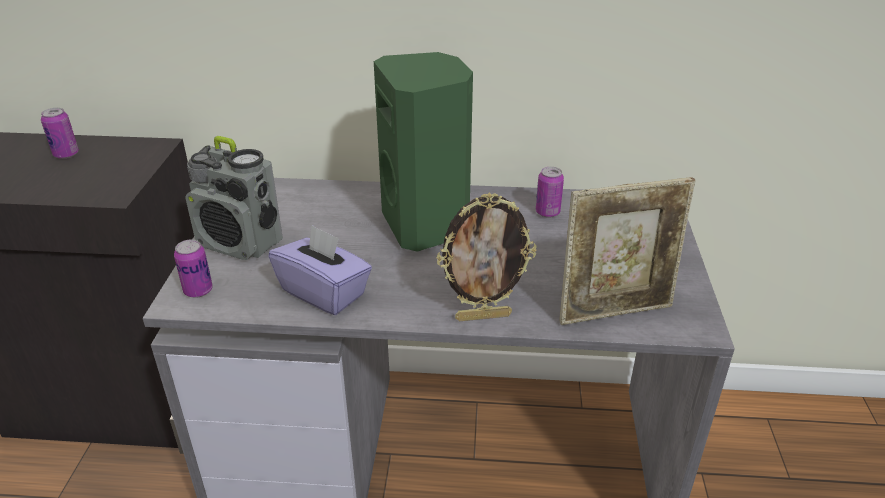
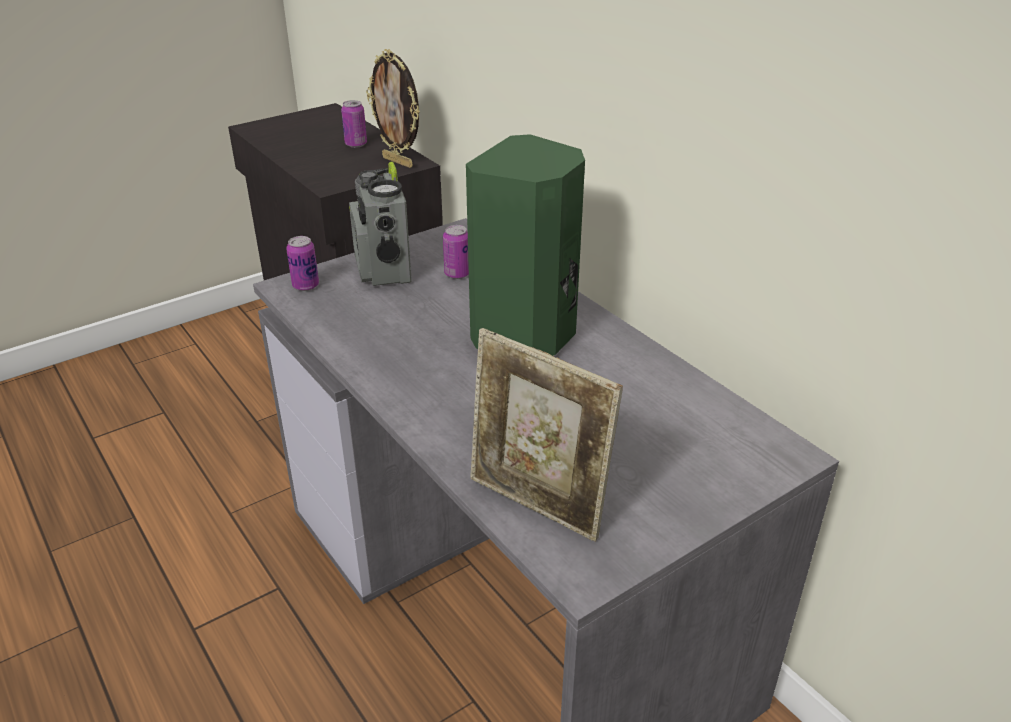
camera: 50 degrees right, 0 degrees up
(324, 292) = (367, 336): purple tissue box -> none
(483, 316) = (431, 428): picture frame -> picture frame (398, 162)
(547, 212) = (652, 389): can -> can (457, 274)

